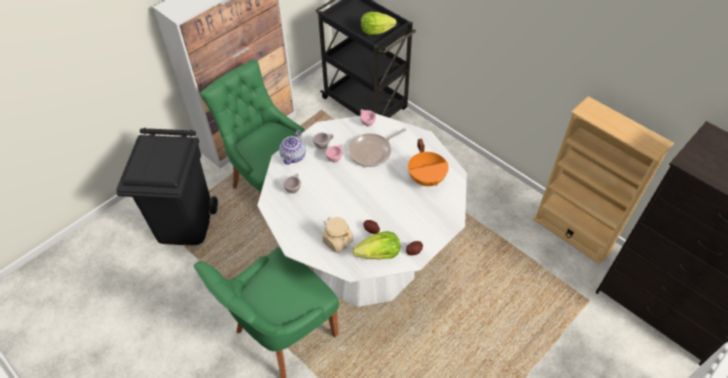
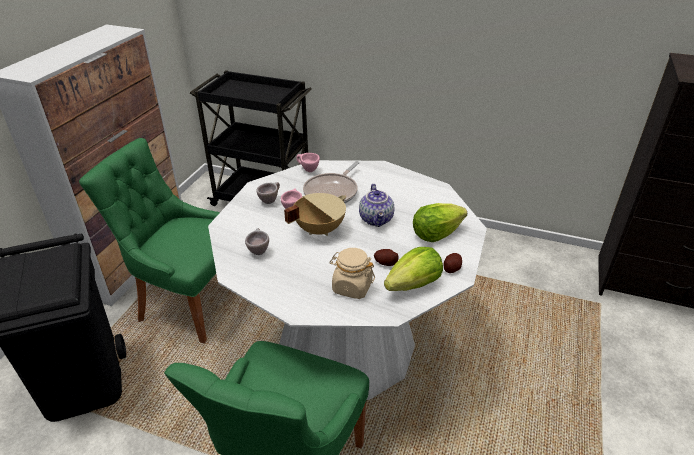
camera: 25 degrees left, 15 degrees down
(294, 157) = (239, 220): teapot -> teapot (377, 219)
(343, 184) = (318, 229): none -> beige cooking pot
(376, 31) = (268, 97): lettuce -> lettuce (436, 234)
(427, 178) = (412, 199): orange cooking pot -> none
(572, 233) = (539, 251): beige bookcase -> none

